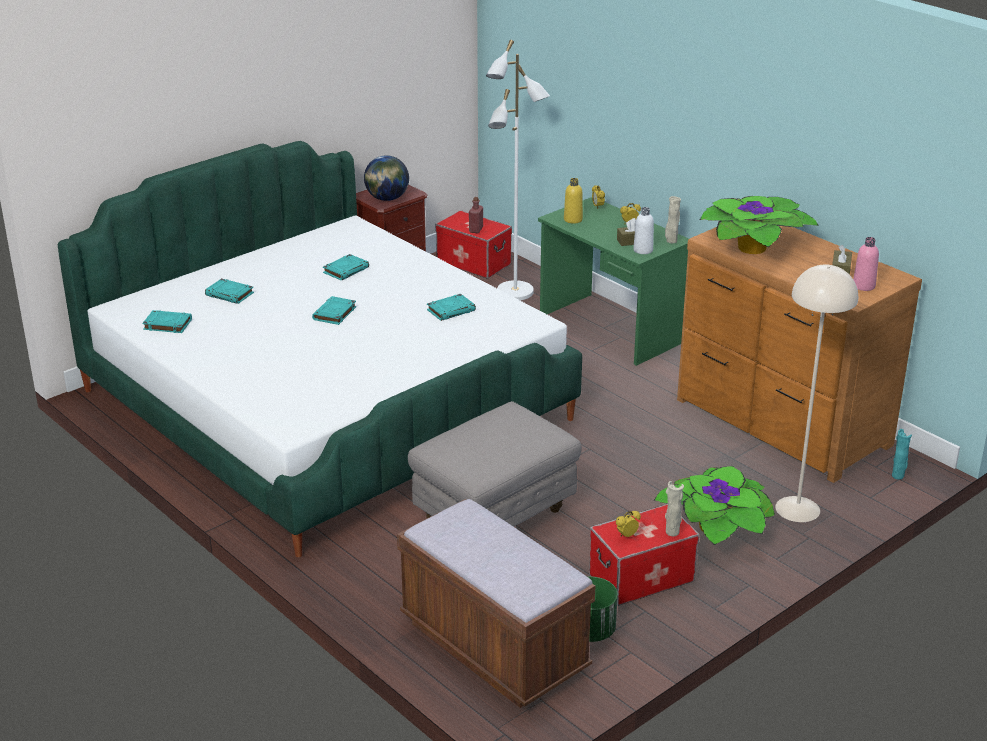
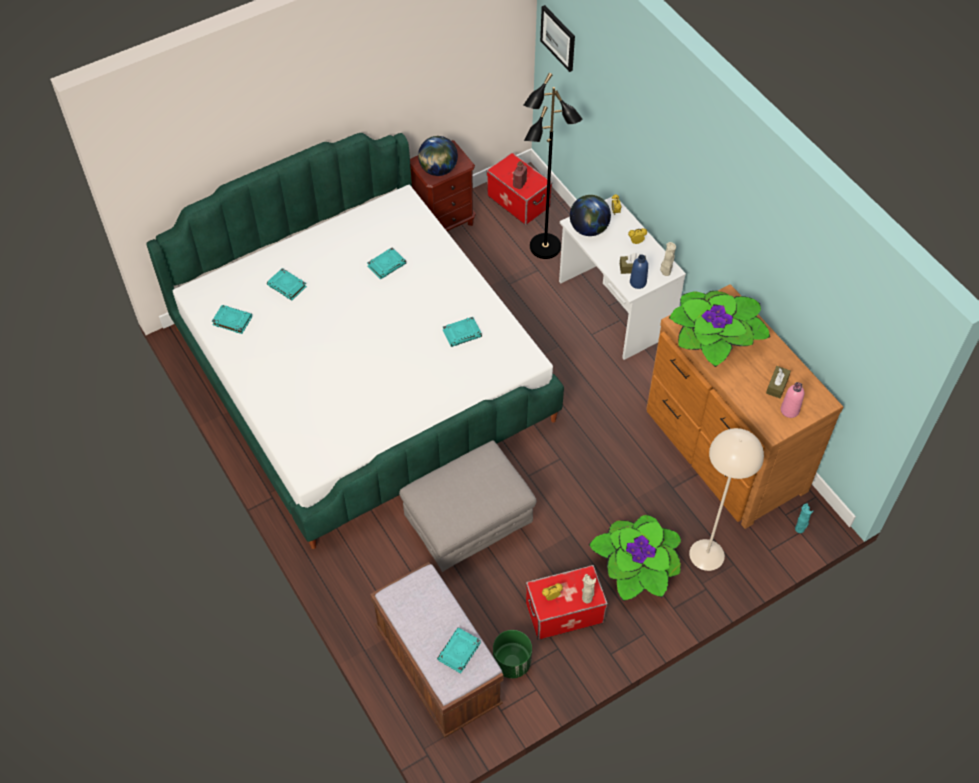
camera: 10 degrees right, 25 degrees up
(334, 314) = (367, 325): turquoise book -> turquoise book (459, 652)
(507, 40) = (558, 37): none -> picture
(515, 292) = (545, 248): white floor lamp -> black floor lamp
(573, 220) = (589, 228): yellow bottle -> globe
(610, 328) = (614, 308): green desk -> white desk
(643, 250) = (638, 282): white bottle -> blue bottle

